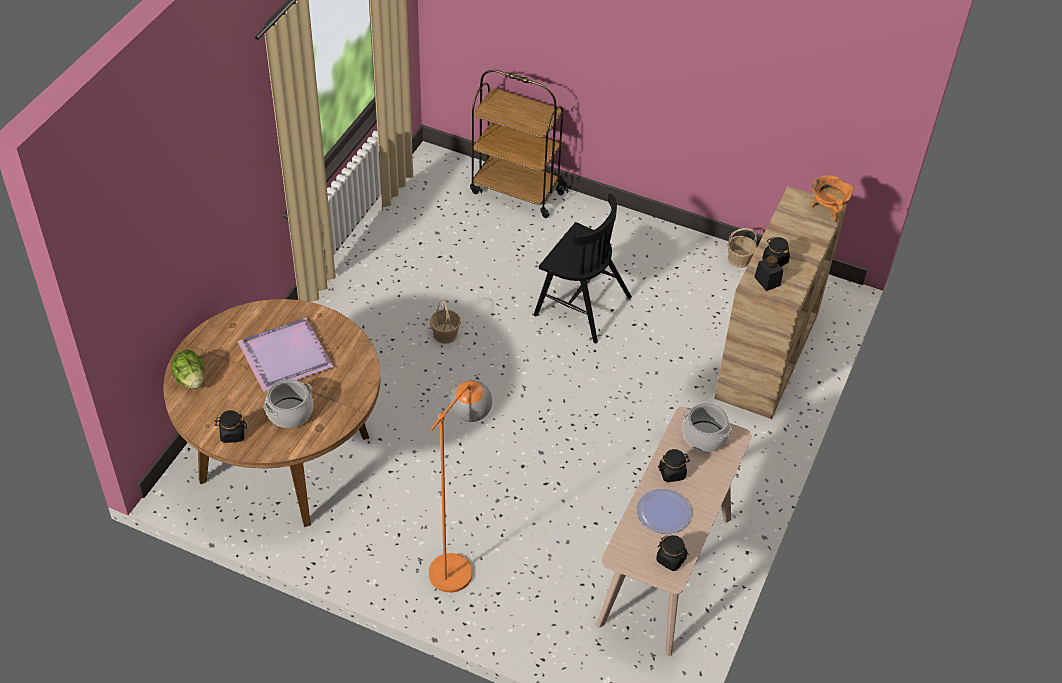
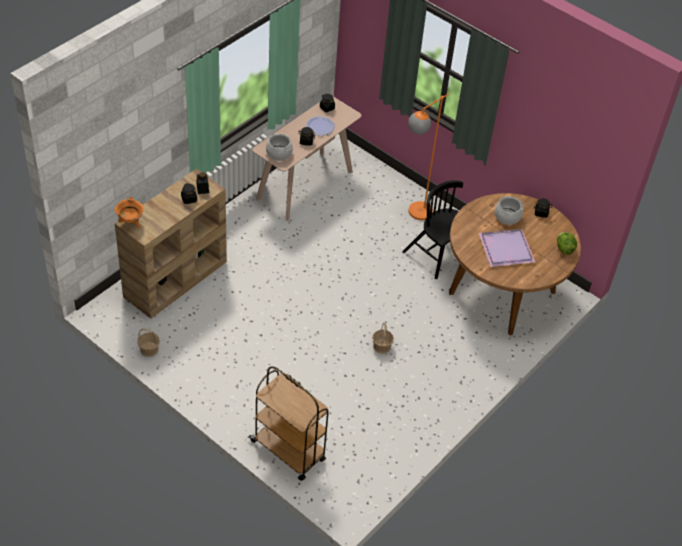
camera: 165 degrees left, 0 degrees up
(577, 303) = (282, 345): black chair -> black chair (439, 255)

